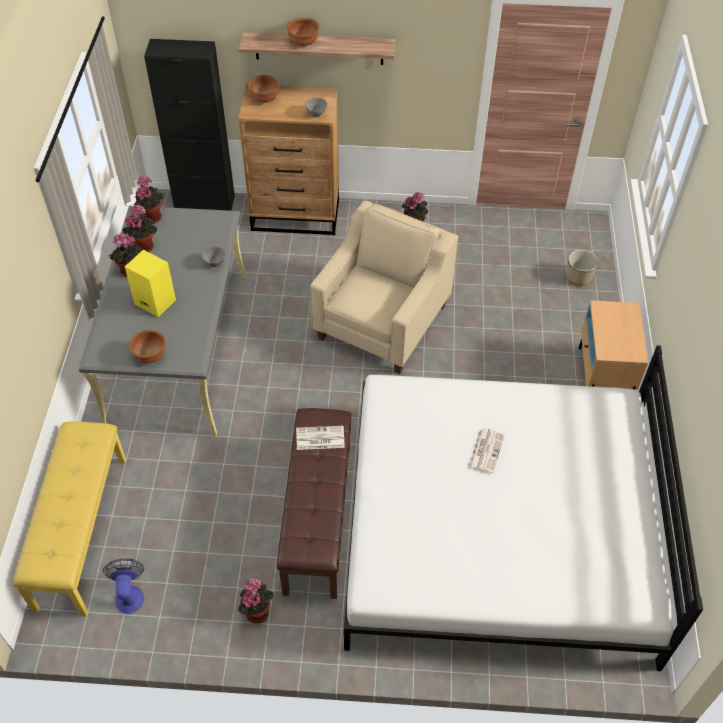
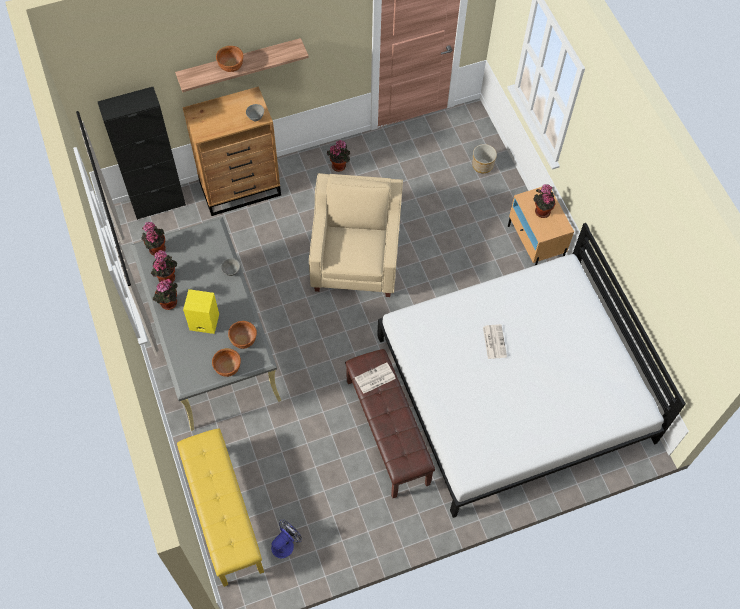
camera: 25 degrees left, 10 degrees up
(129, 594) = (285, 543): fan -> fan turned 75 degrees clockwise
(256, 611) = (380, 516): potted plant -> potted plant (541, 210)
(265, 99) = (207, 117): brown bowl -> brown bowl (244, 340)

